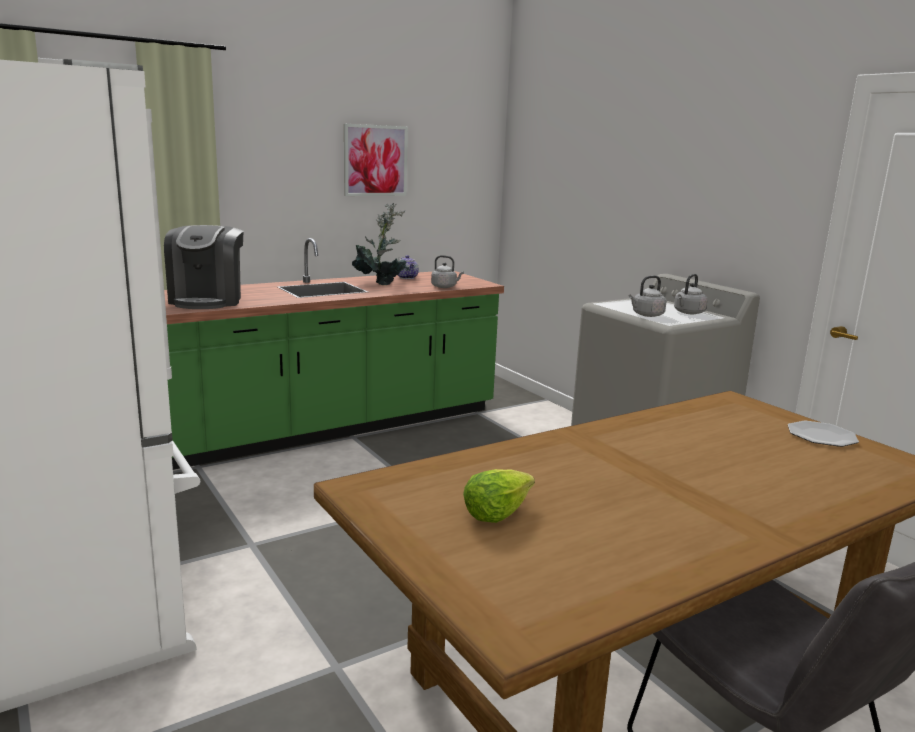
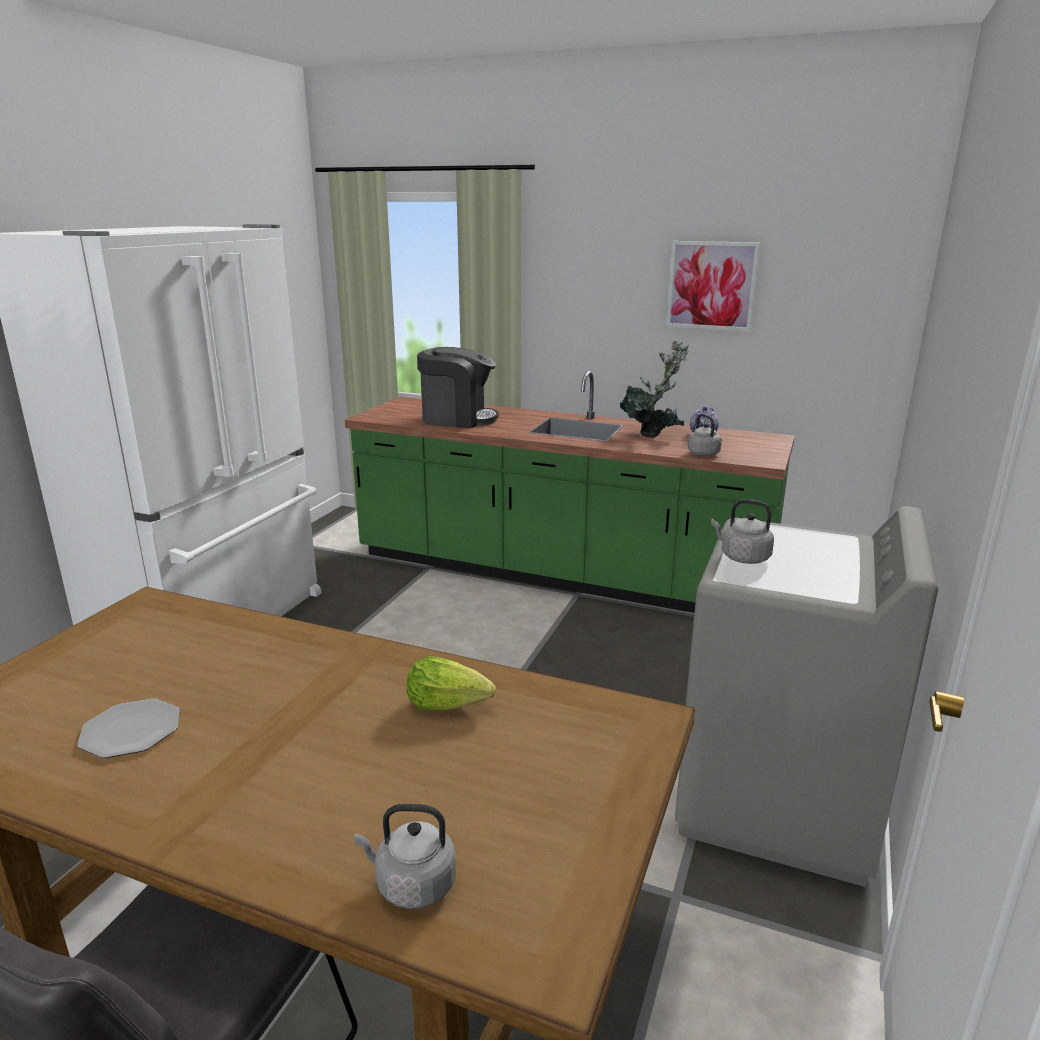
camera: 55 degrees right, 5 degrees up
(208, 300) = (457, 419): coffee machine -> coffee machine turned 135 degrees counterclockwise
(496, 512) = (132, 667): lettuce -> lettuce (448, 703)
(688, 313) = (822, 576): grey kettle -> grey kettle (412, 885)
(821, 436) = (586, 821): plate -> plate (131, 730)

